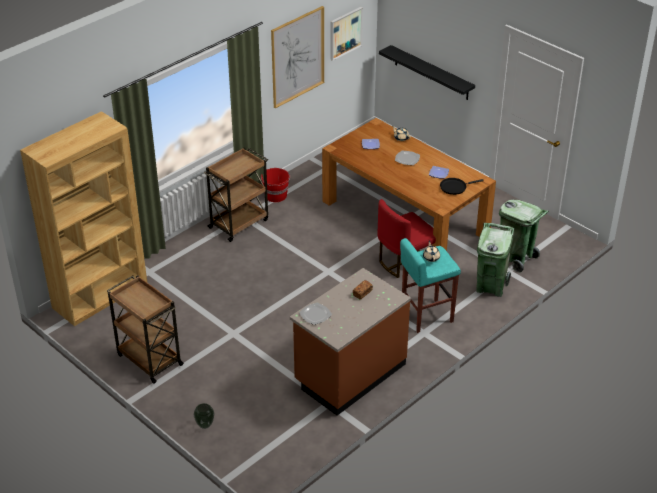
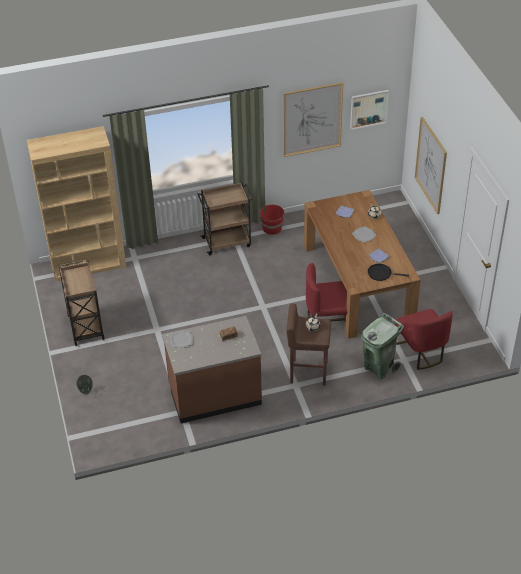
camera: 30 degrees right, 5 degrees up
(426, 316) = (308, 372): turquoise stool -> brown stool
(431, 73) = (431, 165): black shelf -> picture
(516, 258) = (420, 352): green trash can -> red chair

